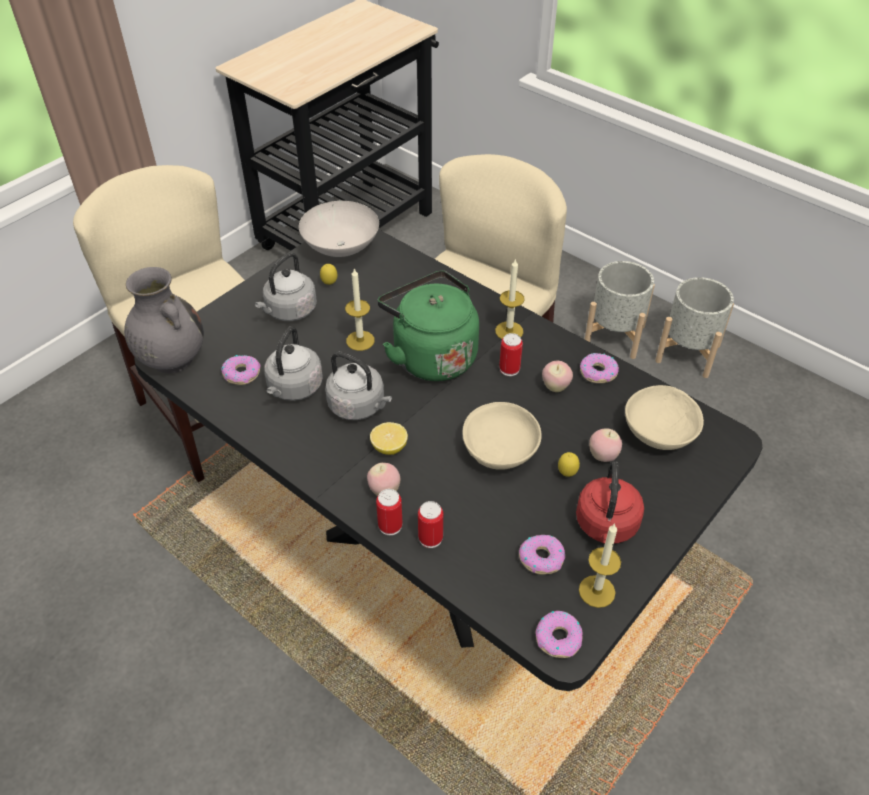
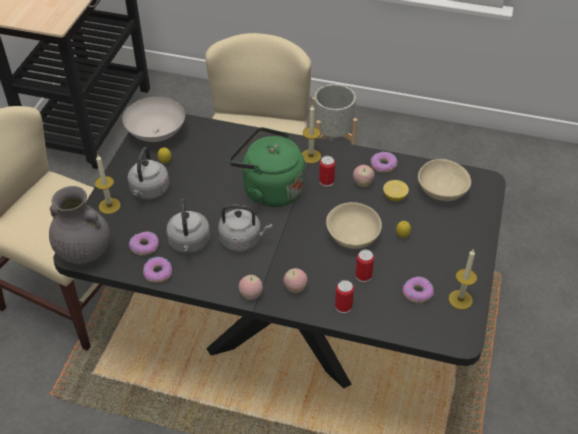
camera: 25 degrees left, 0 degrees up
(360, 340) = (214, 195): candle -> candle (109, 206)
(389, 447) = (280, 259): lemon -> lemon (394, 197)
(390, 525) = (313, 308): can -> can (363, 276)
(558, 638) = (454, 335): donut -> donut (158, 272)
(603, 456) = (417, 217): apple -> apple (251, 295)
(606, 526) = (443, 259): red kettle -> none
(687, 353) = (387, 137): grey planter -> none

